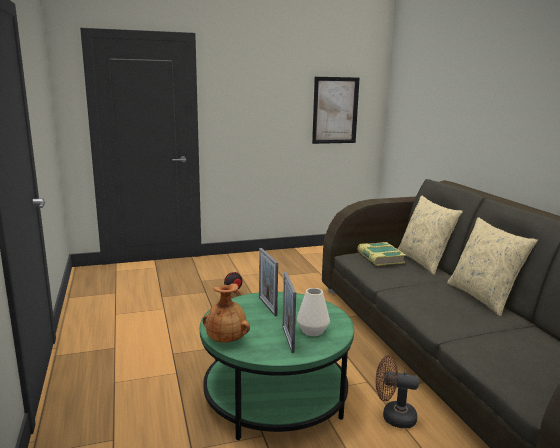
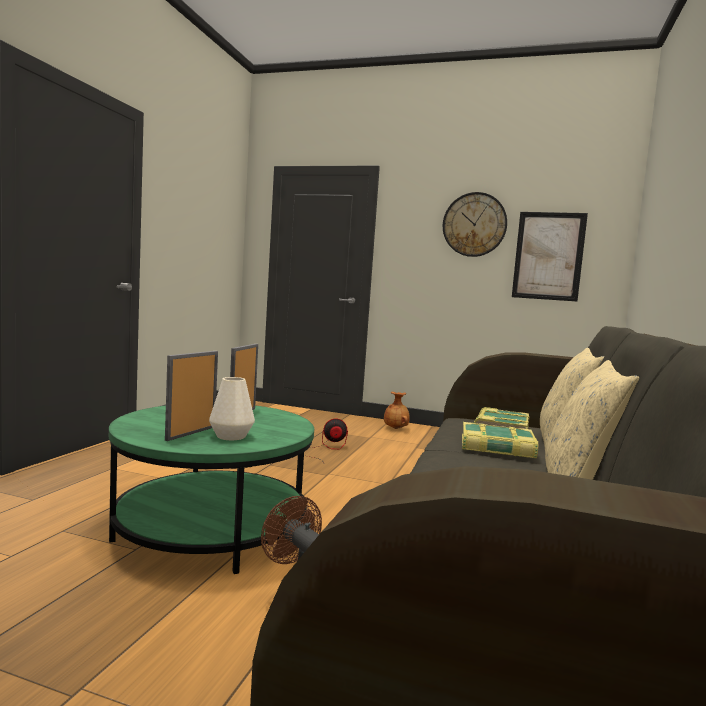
camera: 35 degrees right, 10 degrees down
(226, 340) = (140, 419): brown vase -> brown vase (396, 428)
(281, 87) = (474, 224): none -> wall clock
(408, 277) = (497, 447): none -> book

